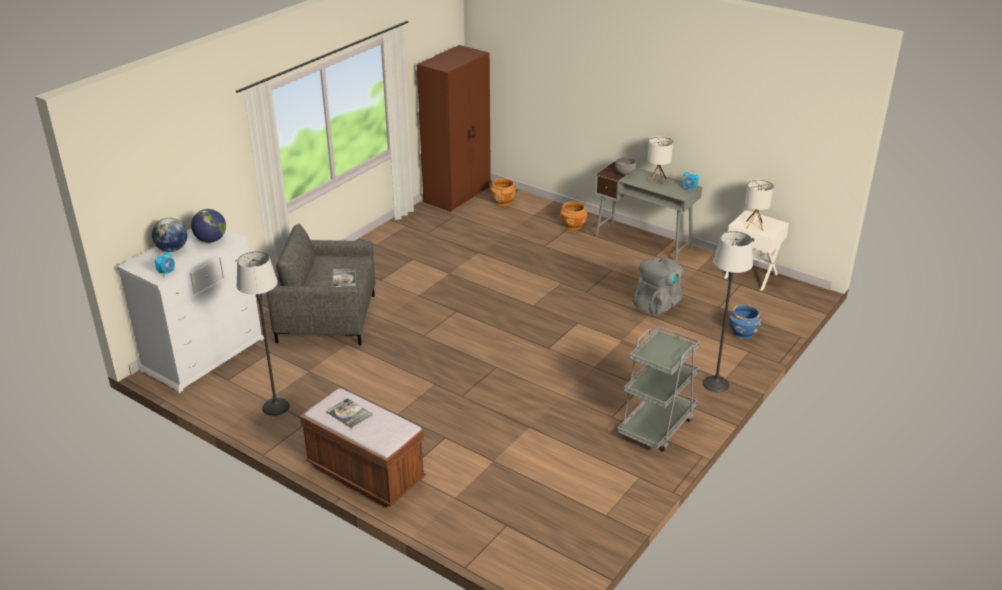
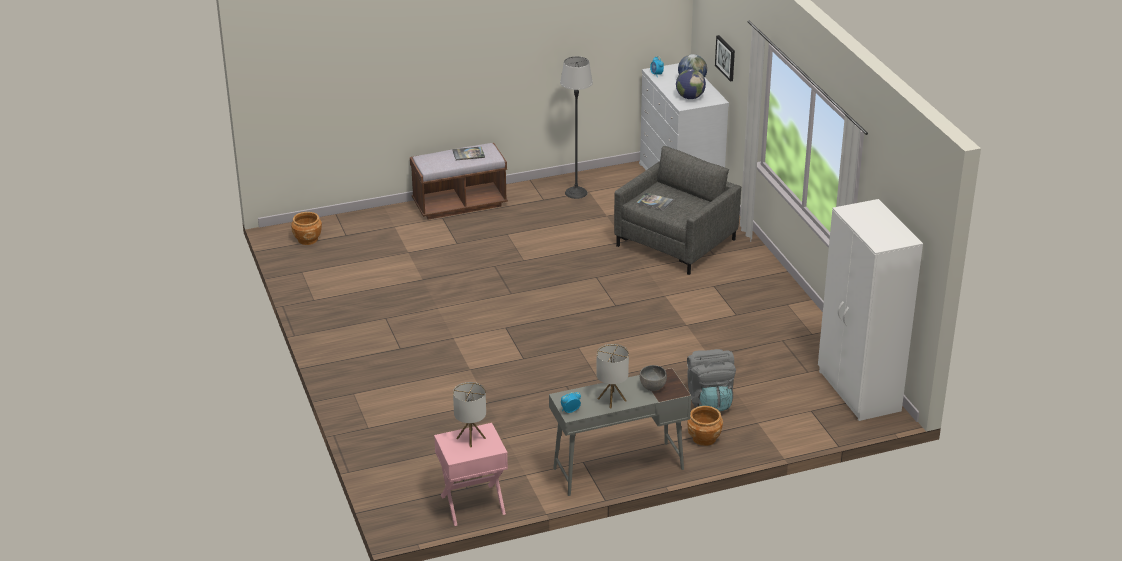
camera: 125 degrees right, 0 degrees up
(182, 187) = (726, 58): none -> picture
(458, 195) = (858, 392): brown wardrobe -> white wardrobe
(503, 202) = (810, 415): brown planter -> brown planter (308, 239)
(656, 426) = (349, 332): grey cart -> none
(658, 304) = (497, 417): grey backpack -> grey backpack (709, 401)
(715, 384) = (354, 385): floor lamp -> none
(743, 333) = (395, 441): blue planter -> none
(751, 275) = (473, 505): white nightstand -> pink nightstand

